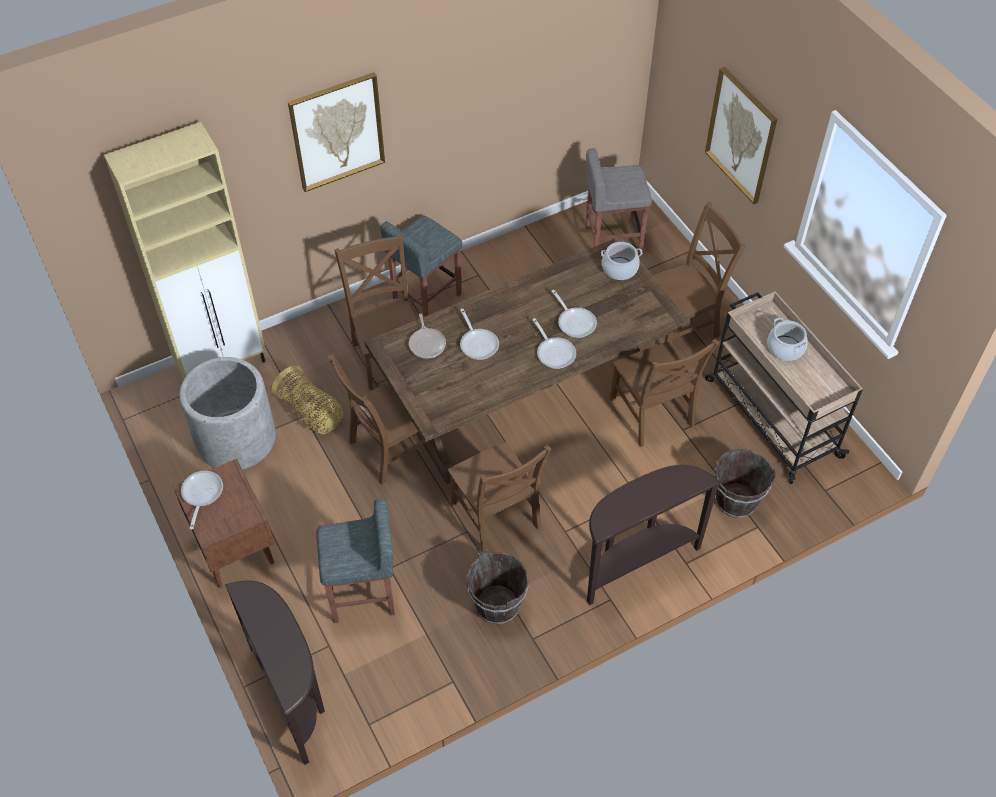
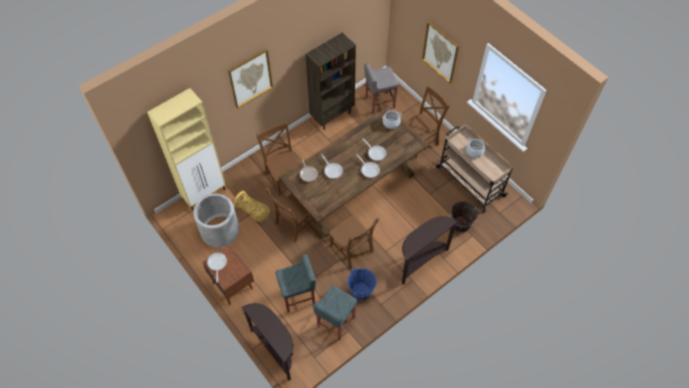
camera: 10 degrees left, 5 degrees up
(426, 297) = (296, 145): grey stool -> grey stool (336, 322)
(497, 605) = (361, 292): brown bucket -> blue bucket
(511, 252) = (332, 115): none -> brown bookcase
(652, 415) = (415, 188): brown chair -> none

